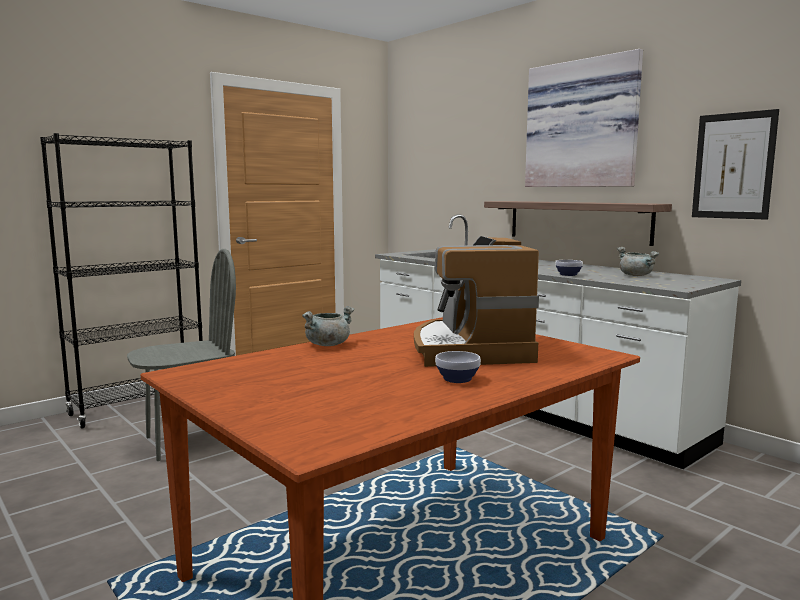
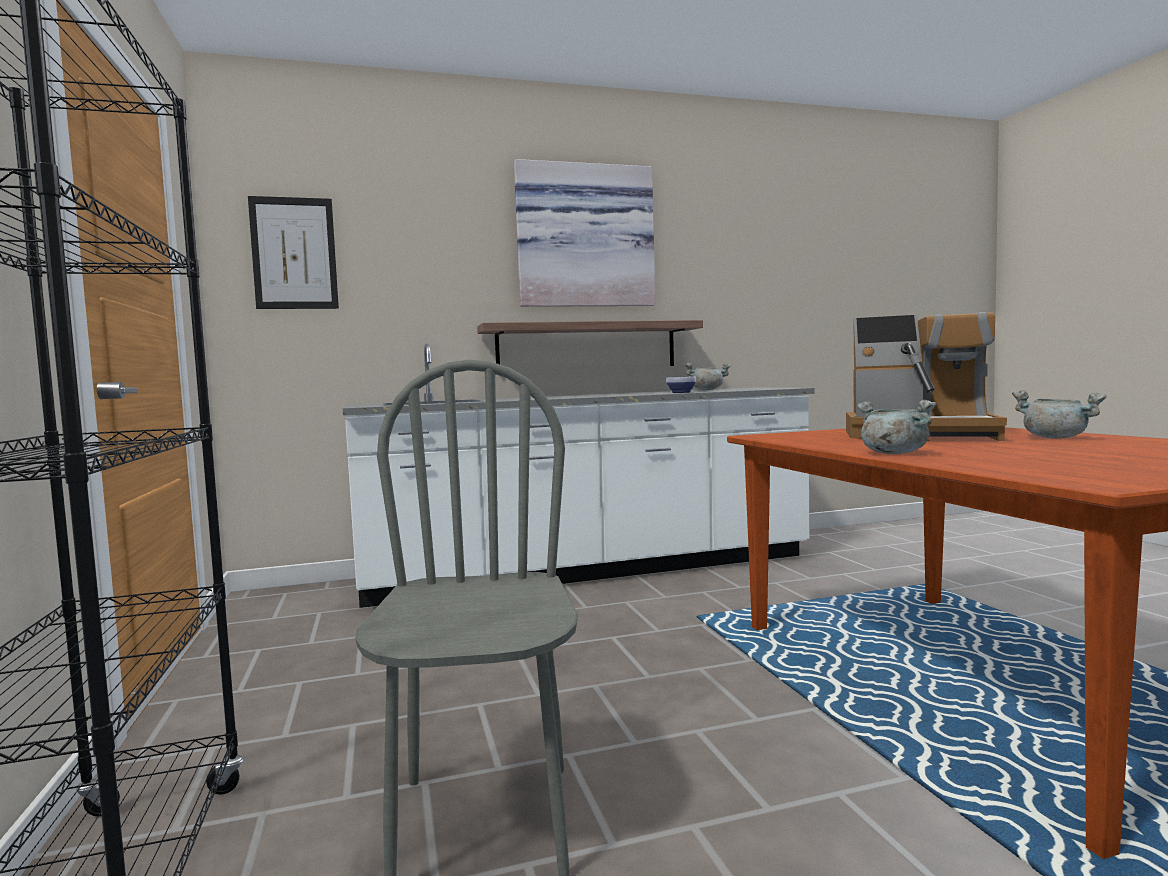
camera: 65 degrees left, 5 degrees down
(458, 379) = (1056, 438): bowl -> grey cooking pot
(733, 166) = (734, 288): picture -> picture (294, 253)

